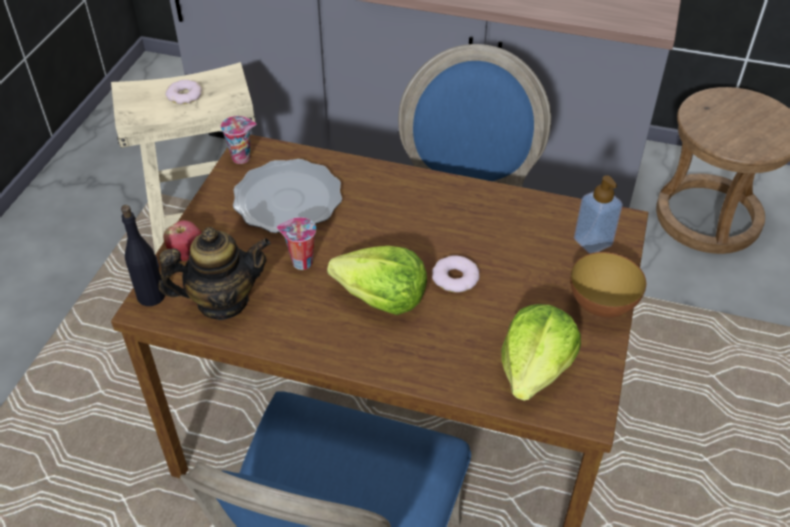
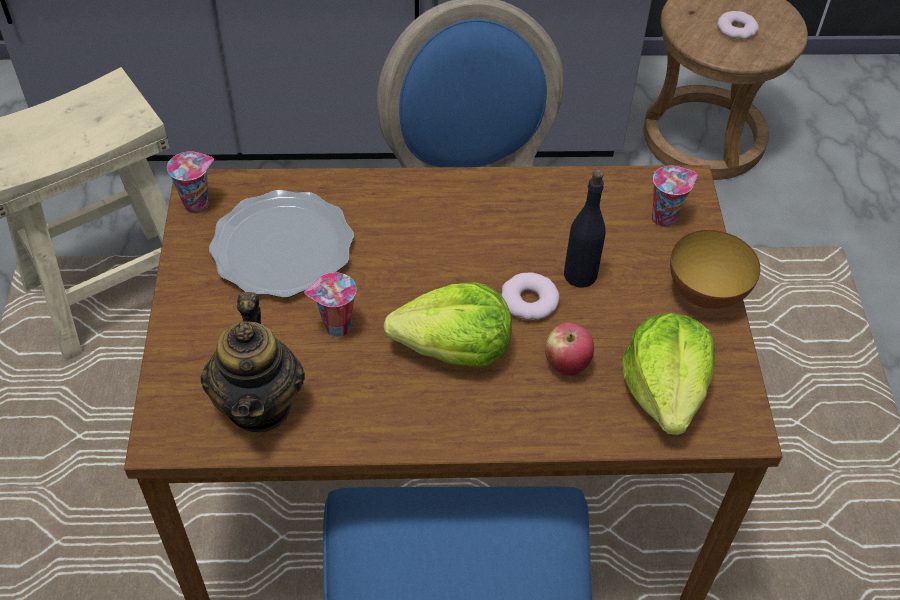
camera: 20 degrees left, 5 degrees up
(152, 296) = (164, 420): black bottle -> black bottle (580, 274)
(184, 95) = (64, 129): donut -> donut (736, 29)
(187, 254) = (184, 353): apple -> apple (566, 364)
(222, 301) = (260, 404): teapot -> teapot turned 120 degrees clockwise
(592, 242) = (664, 217): soap dispenser -> cup

